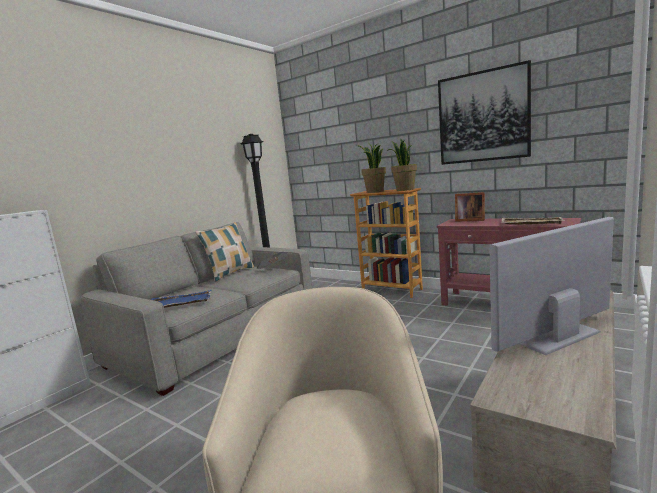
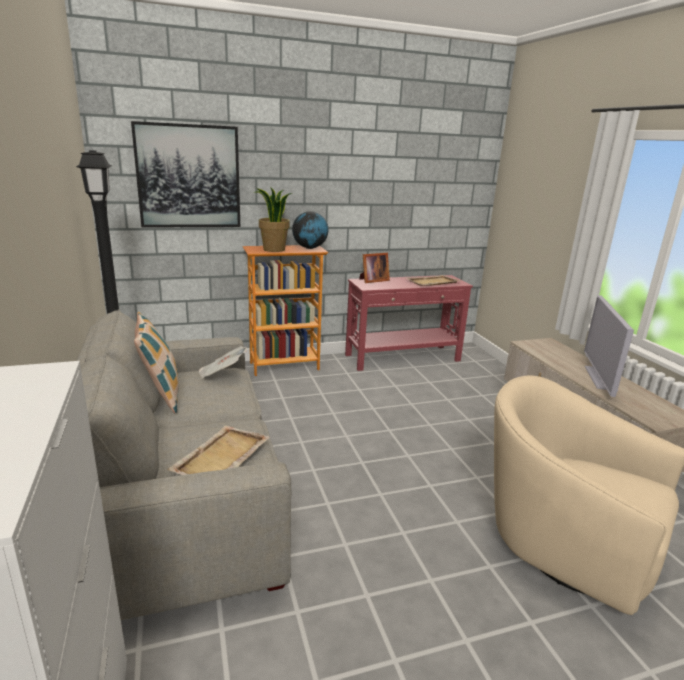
camera: 55 degrees left, 10 degrees up
(179, 302) = (221, 457): blue tray -> beige tray
(404, 189) = (310, 248): potted plant -> globe
(483, 117) = (385, 175): picture -> picture (189, 177)

